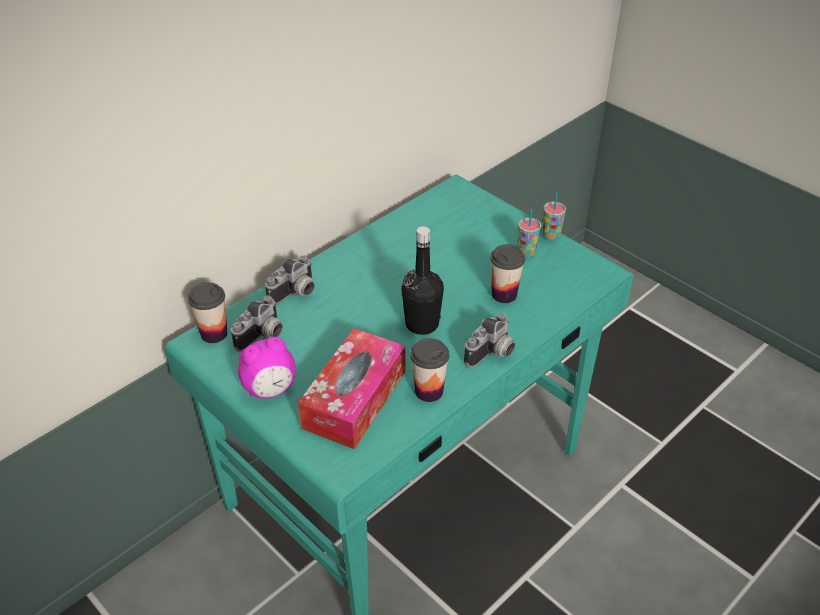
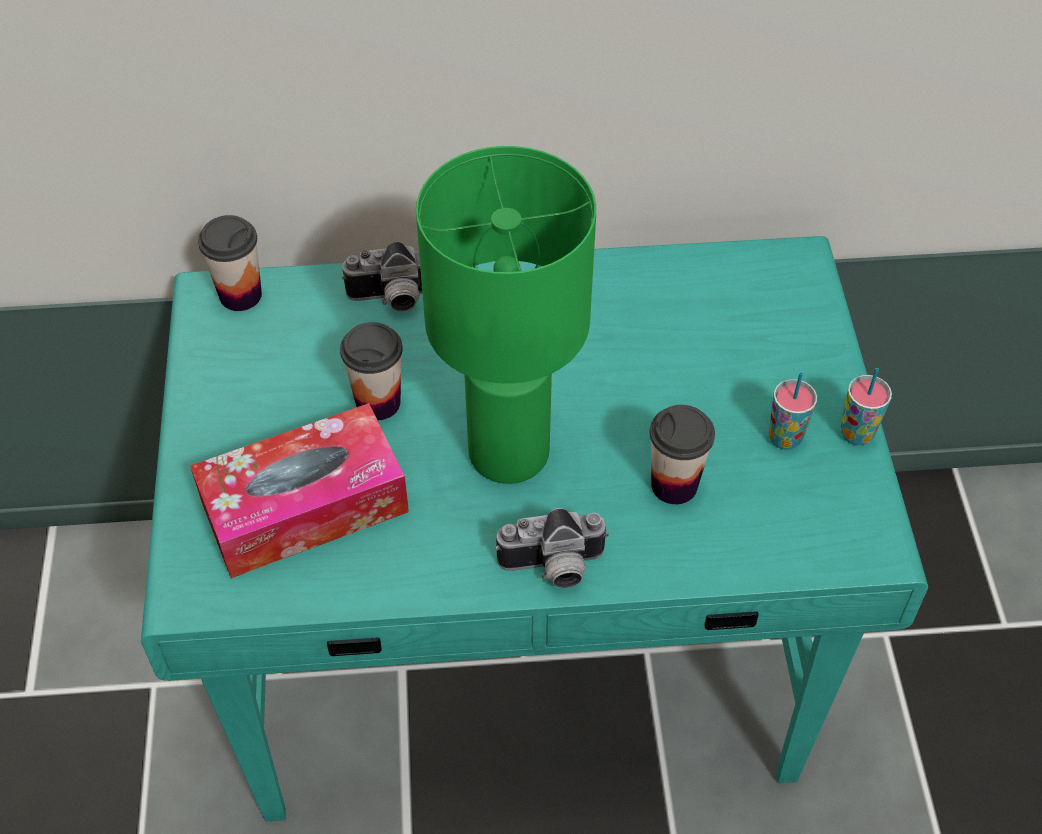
camera: 40 degrees right, 10 degrees up
(263, 336) = (291, 337): camera -> none
(270, 389) = (223, 421): alarm clock -> none
(422, 324) = (507, 454): black bottle -> green table lamp
(429, 391) = (407, 563): cup -> cup (378, 402)

